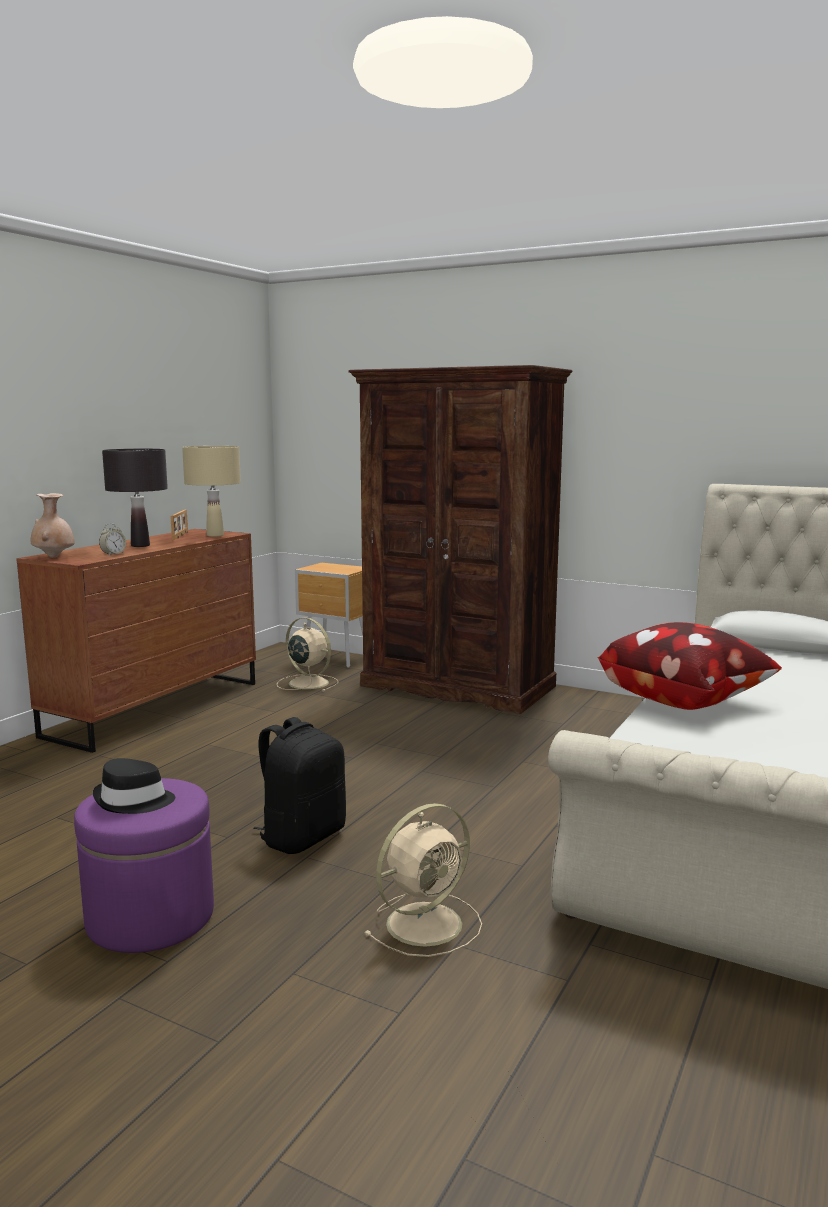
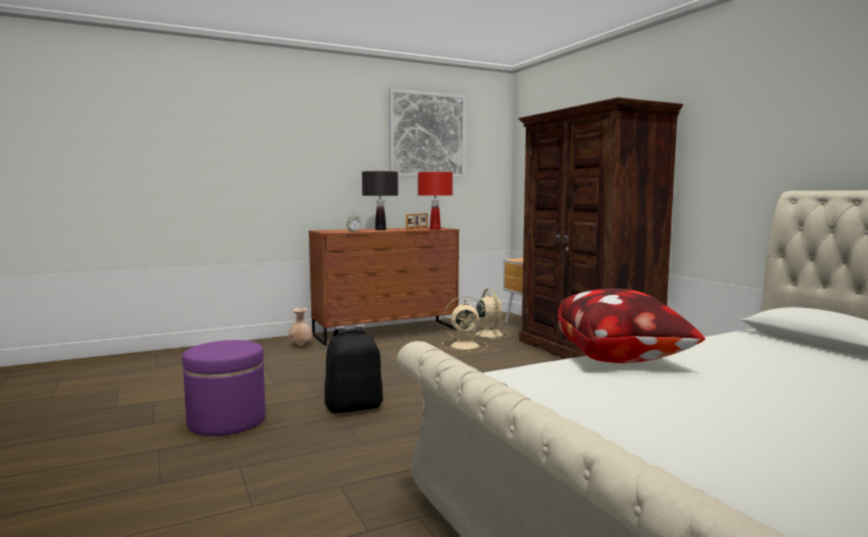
camera: 35 degrees right, 5 degrees down
(54, 557) = (324, 230): beige vase -> beige vase (301, 345)
(133, 801) = (217, 346): black hat -> none
(170, 382) = (427, 135): none -> picture
(215, 535) = (435, 229): beige table lamp -> red table lamp
(427, 923) = (343, 469): beige fan -> beige fan (466, 346)

